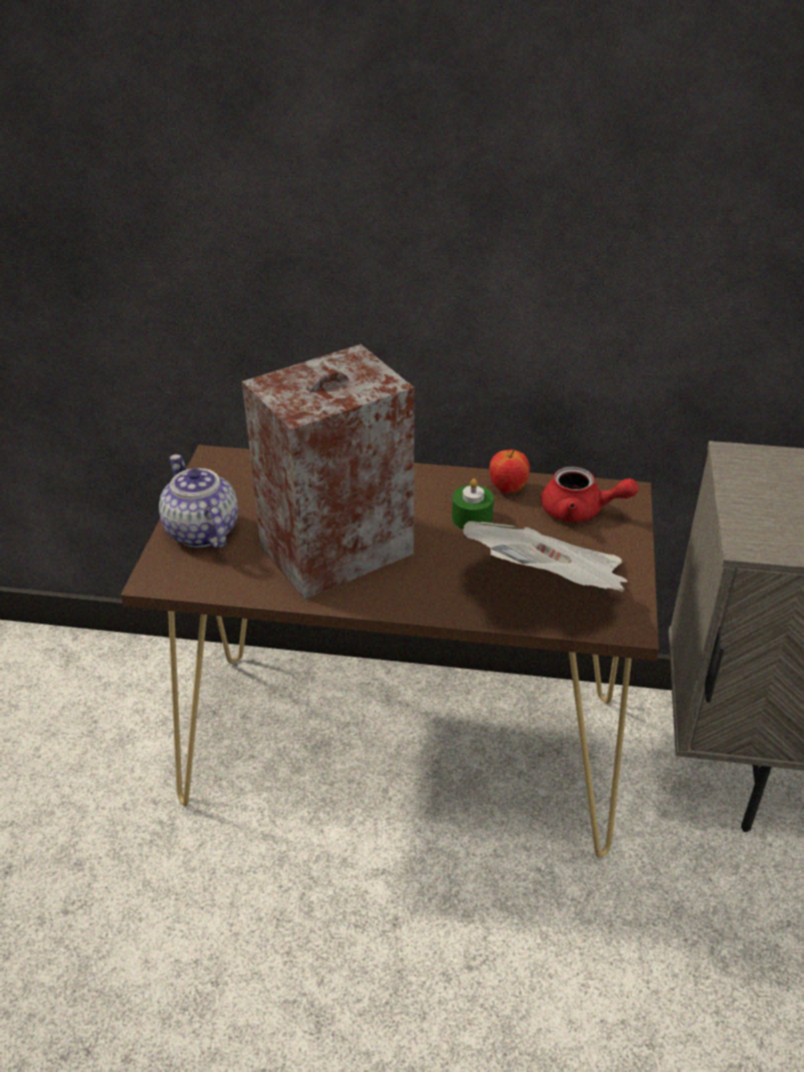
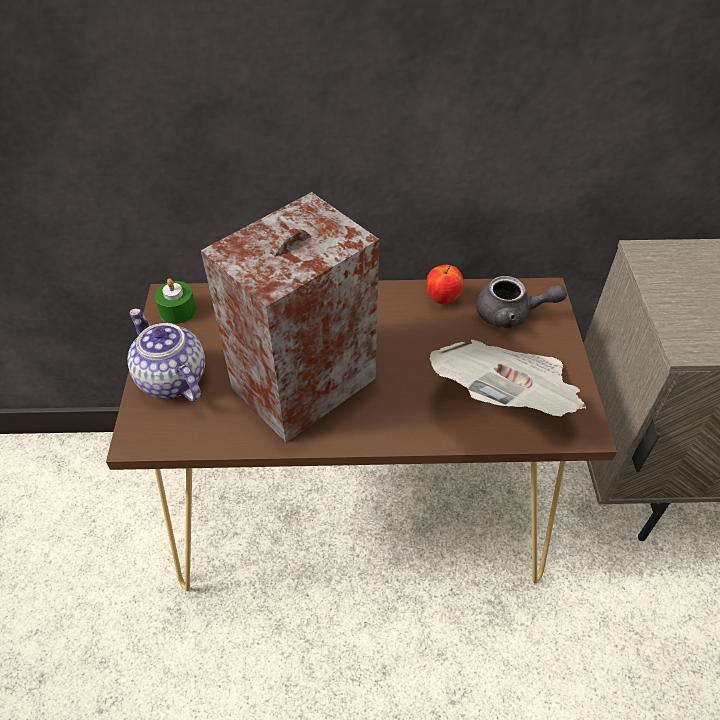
camera: 10 degrees left, 10 degrees up
(472, 518) = (418, 333): green candle -> green candle (178, 310)
(580, 511) = (511, 314): red teapot -> grey teapot

